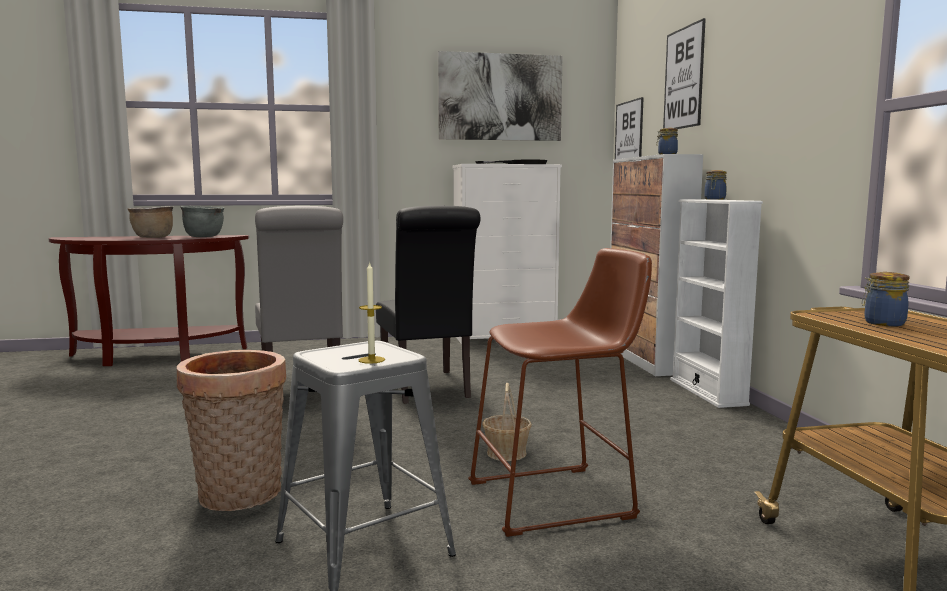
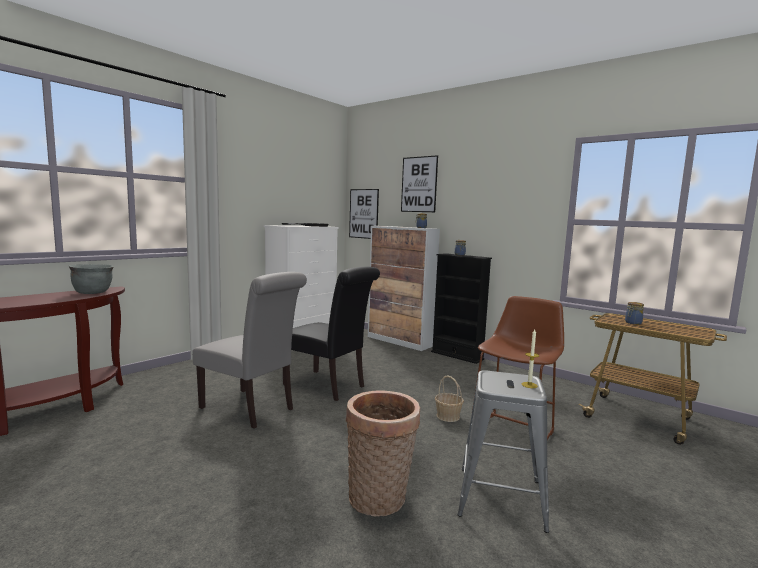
camera: 40 degrees left, 0 degrees up
(152, 237) = (41, 298): brown cooking pot -> none
(500, 97) = (290, 179): picture -> none
(707, 392) = (457, 355): white bookcase -> black bookcase

